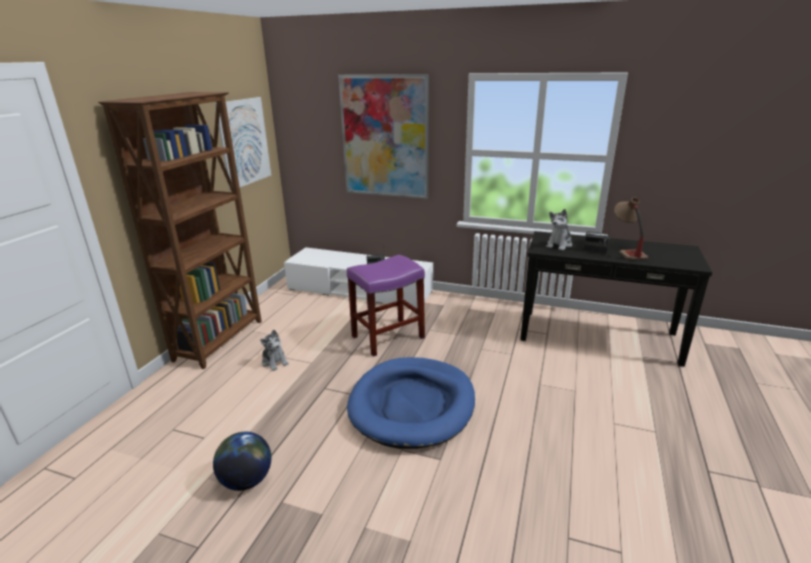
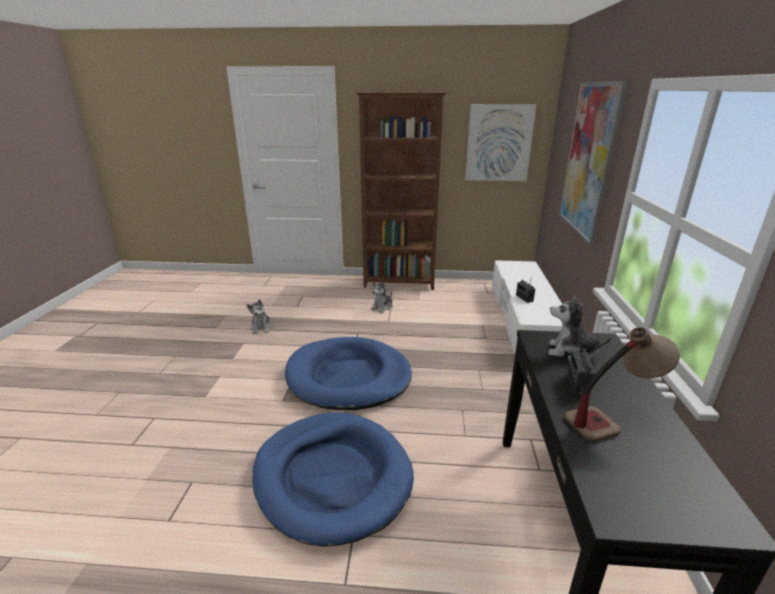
camera: 75 degrees right, 0 degrees up
(246, 480) = (261, 328): globe -> plush toy
(388, 337) = (448, 348): purple stool -> none
(557, 429) = (332, 477): none -> blue dog bed

